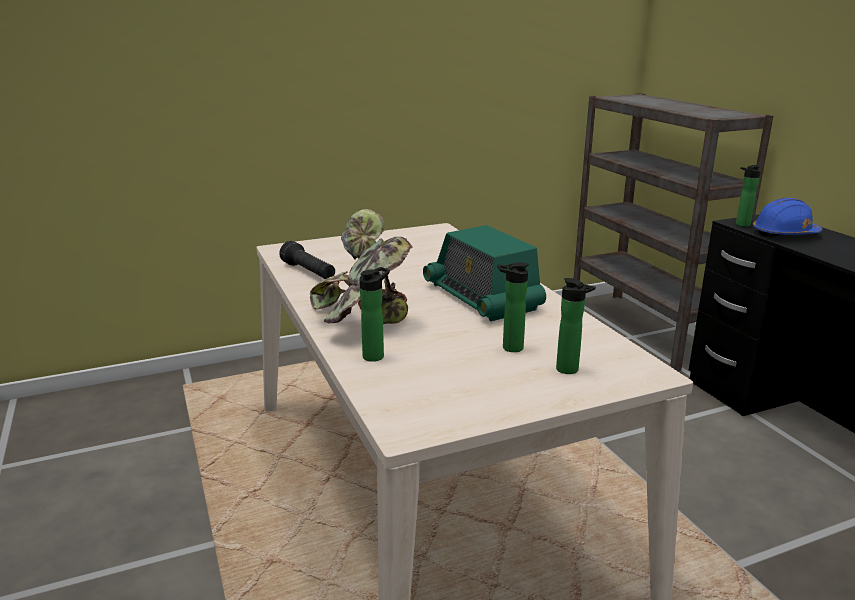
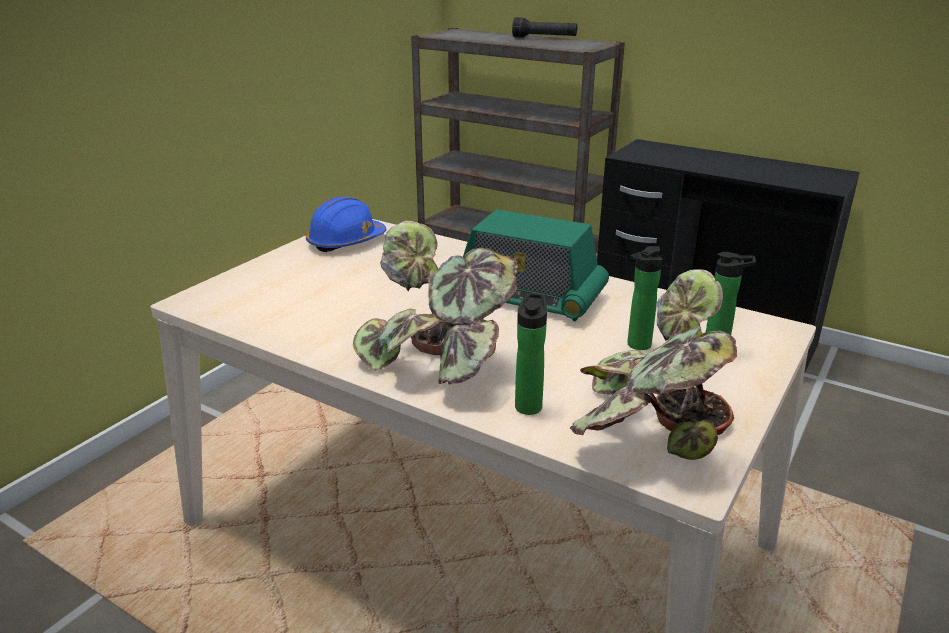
camera: 35 degrees left, 5 degrees up
(309, 272) = (285, 323): black flashlight -> black flashlight (544, 38)
(427, 394) = (647, 429): none -> potted plant
(741, 225) = (633, 157): bottle -> none
(784, 234) = (677, 159): blue hard hat -> blue hard hat (346, 242)

